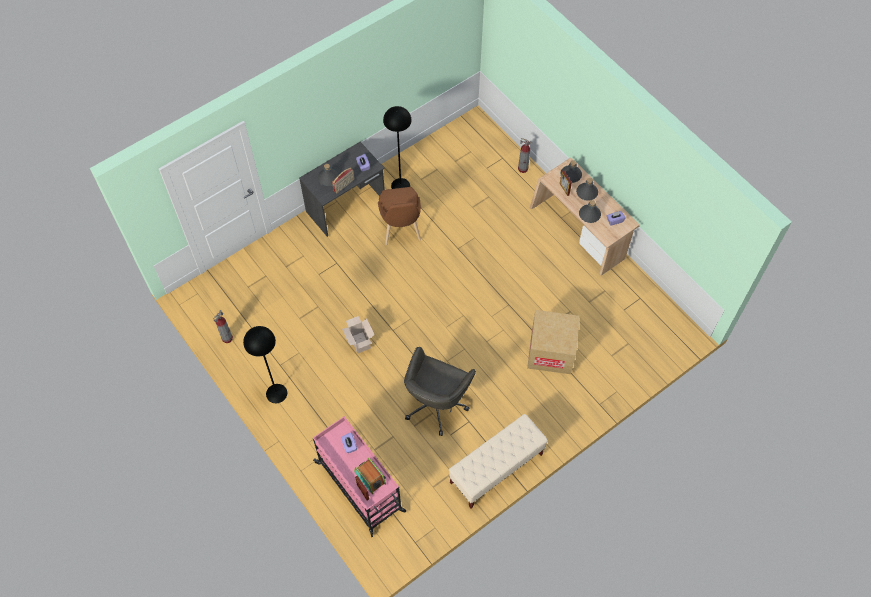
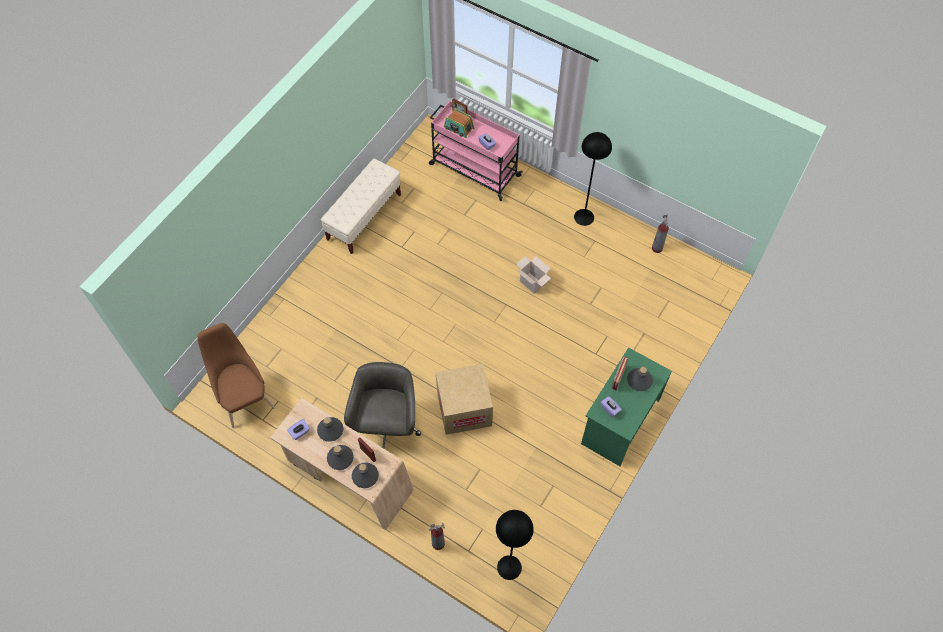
camera: 160 degrees right, 0 degrees up
(346, 206) = (619, 421): grey desk -> green desk
(400, 185) = (572, 469): black floor lamp -> black floor lamp (509, 567)
(401, 230) = (546, 413): brown chair -> brown chair (244, 397)
(436, 403) = (437, 253): grey office chair -> grey office chair (387, 425)
(551, 352) = (343, 333): cardboard box -> cardboard box (464, 409)

